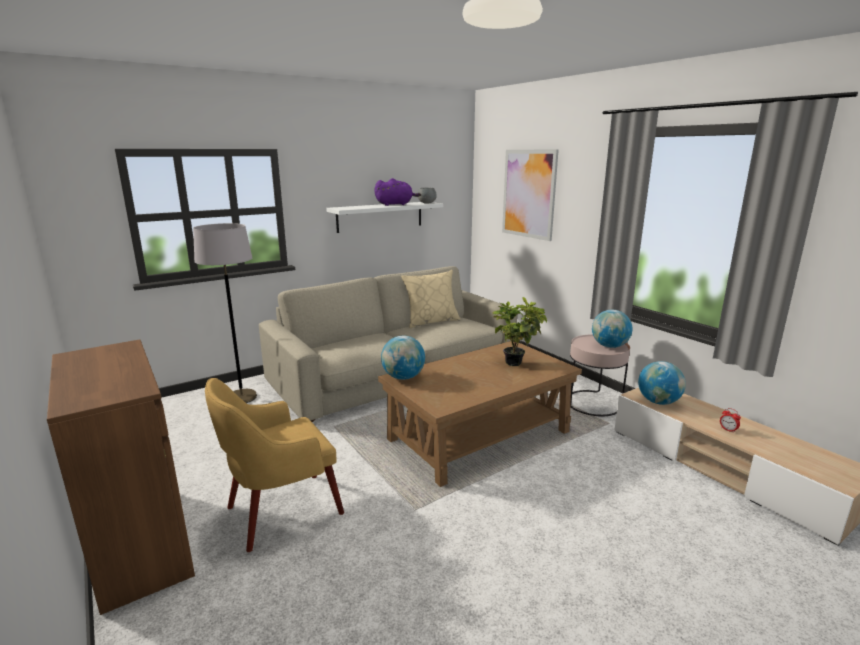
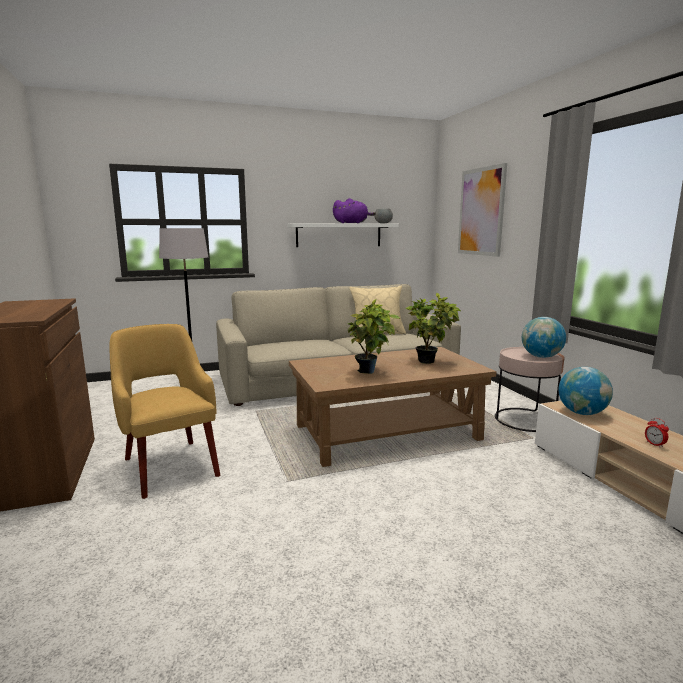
camera: 15 degrees right, 5 degrees down
(281, 511) = (170, 465): yellow armchair -> yellow armchair turned 75 degrees clockwise
(403, 377) = (310, 363): globe -> none
(471, 385) = (370, 372): none -> potted plant

